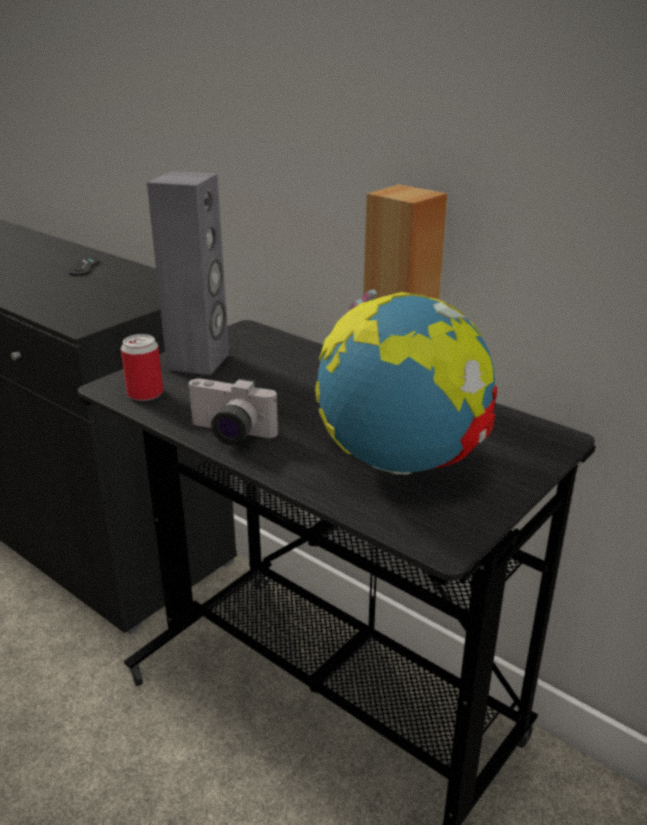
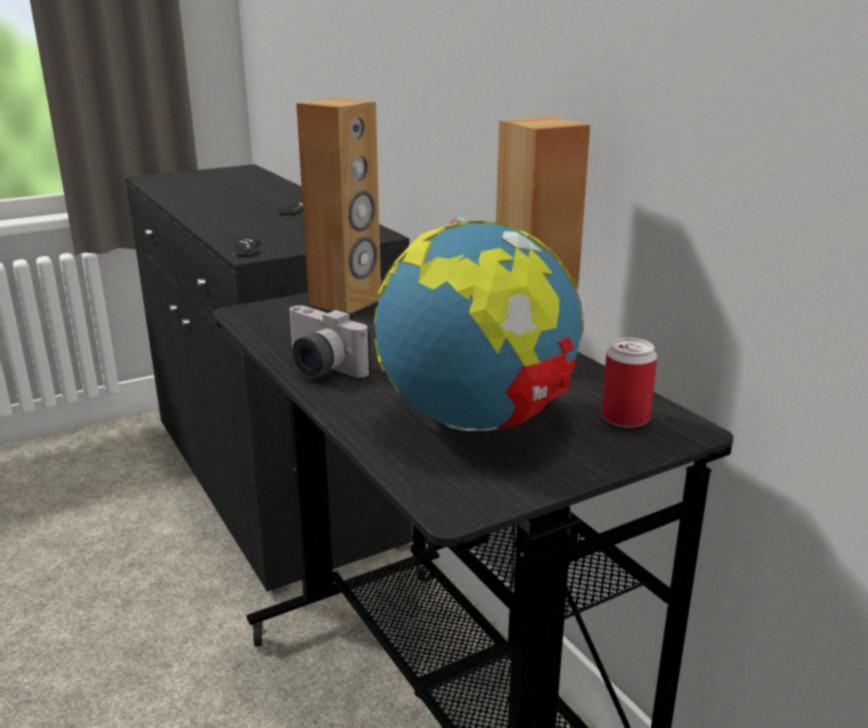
camera: 20 degrees right, 5 degrees down
(71, 318) = (246, 248): none -> black game controller
(145, 394) = (270, 322): can -> can (625, 418)
(199, 362) = (346, 302): grey speaker -> brown speaker

